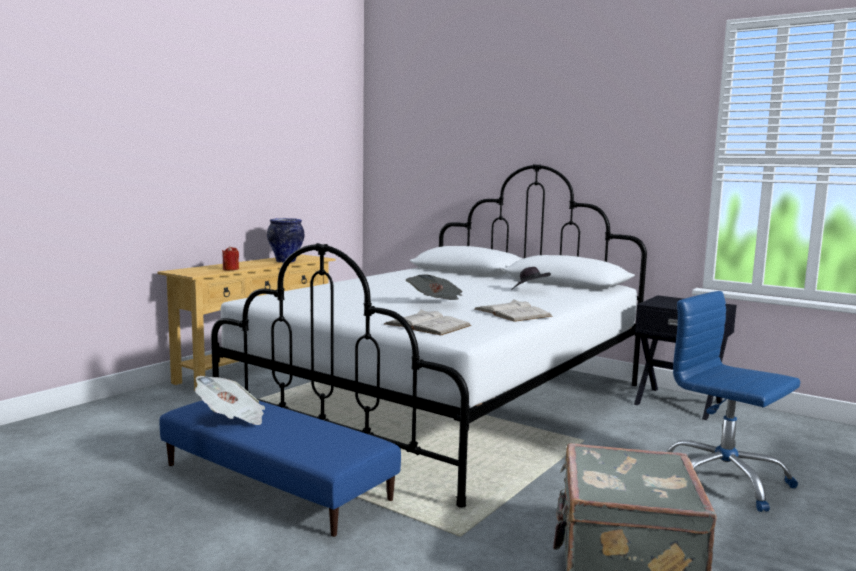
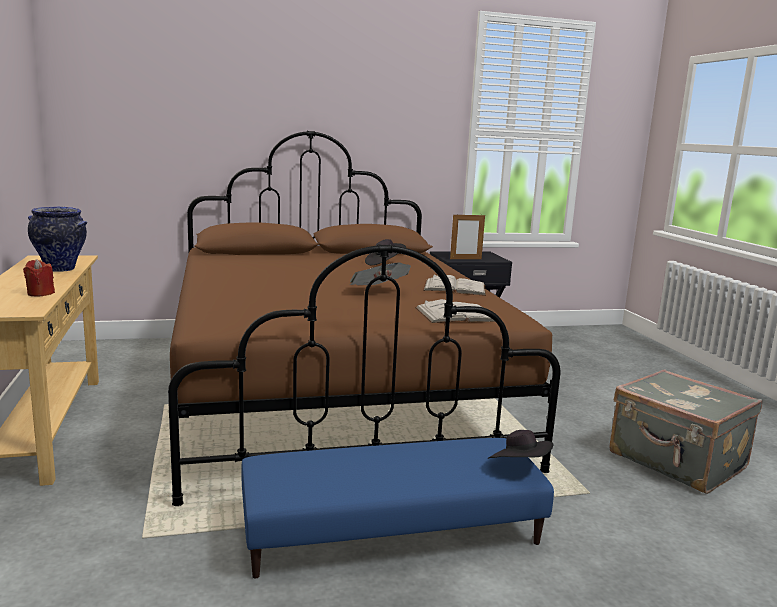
camera: 50 degrees left, 5 degrees up
(232, 418) = (344, 479): newspaper -> none
(340, 457) = (519, 466): none -> black hat
(447, 402) = (333, 392): white bed -> brown bed
(669, 305) = (465, 259): none -> picture frame
(723, 480) = (591, 385): blue office chair -> none

